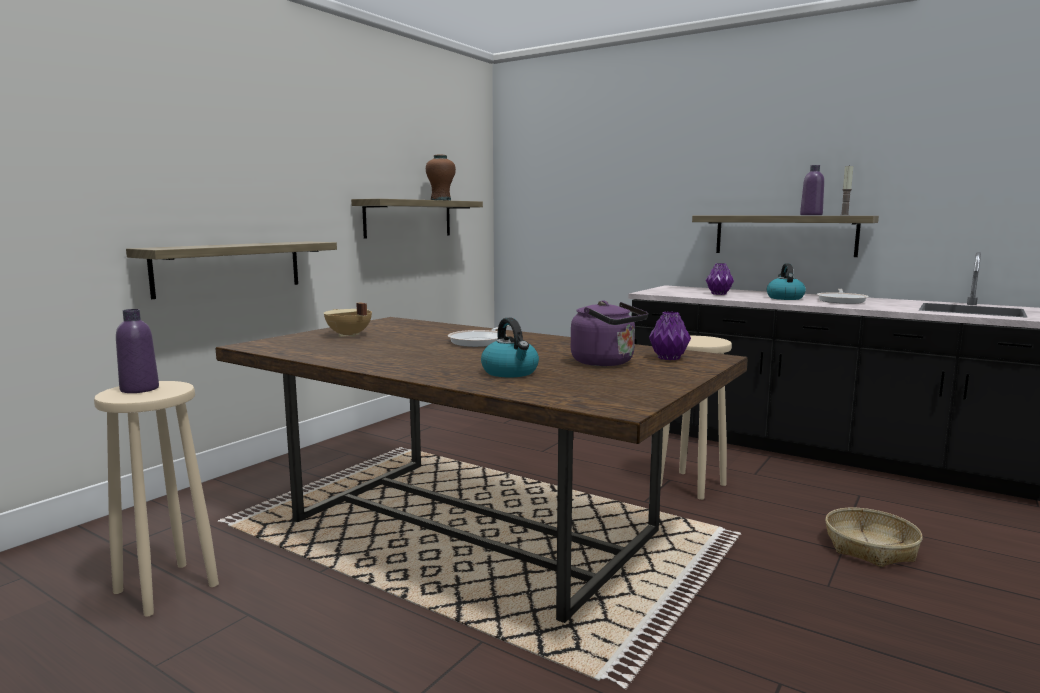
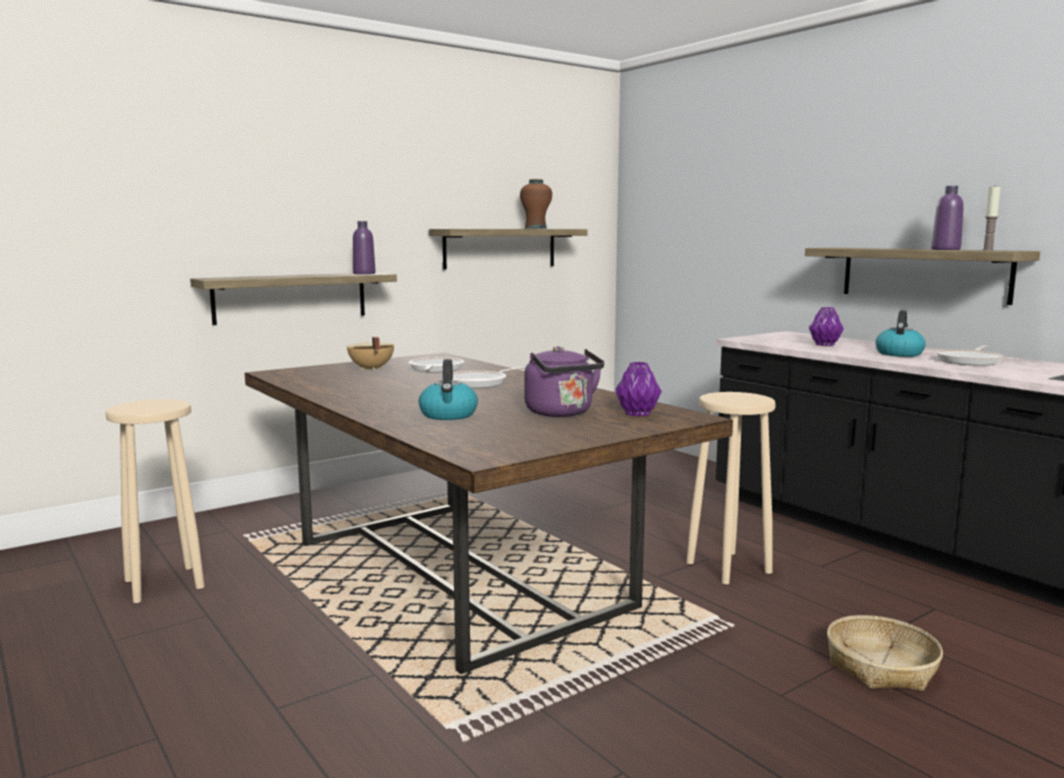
camera: 20 degrees right, 0 degrees up
(139, 389) = (146, 405): purple bottle -> purple bottle (364, 273)
(413, 332) = (435, 369): none -> frying pan

